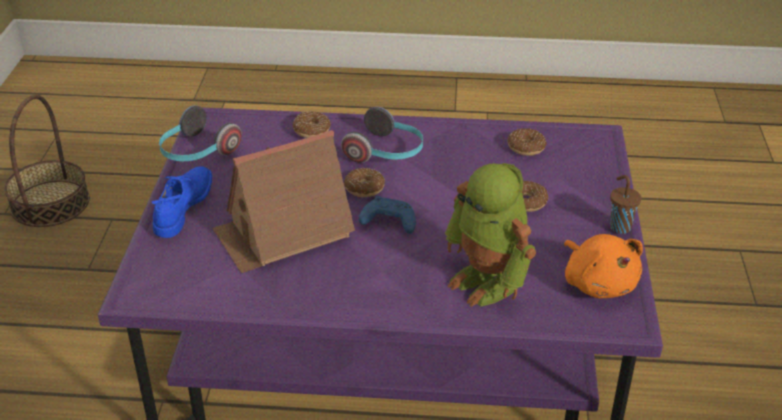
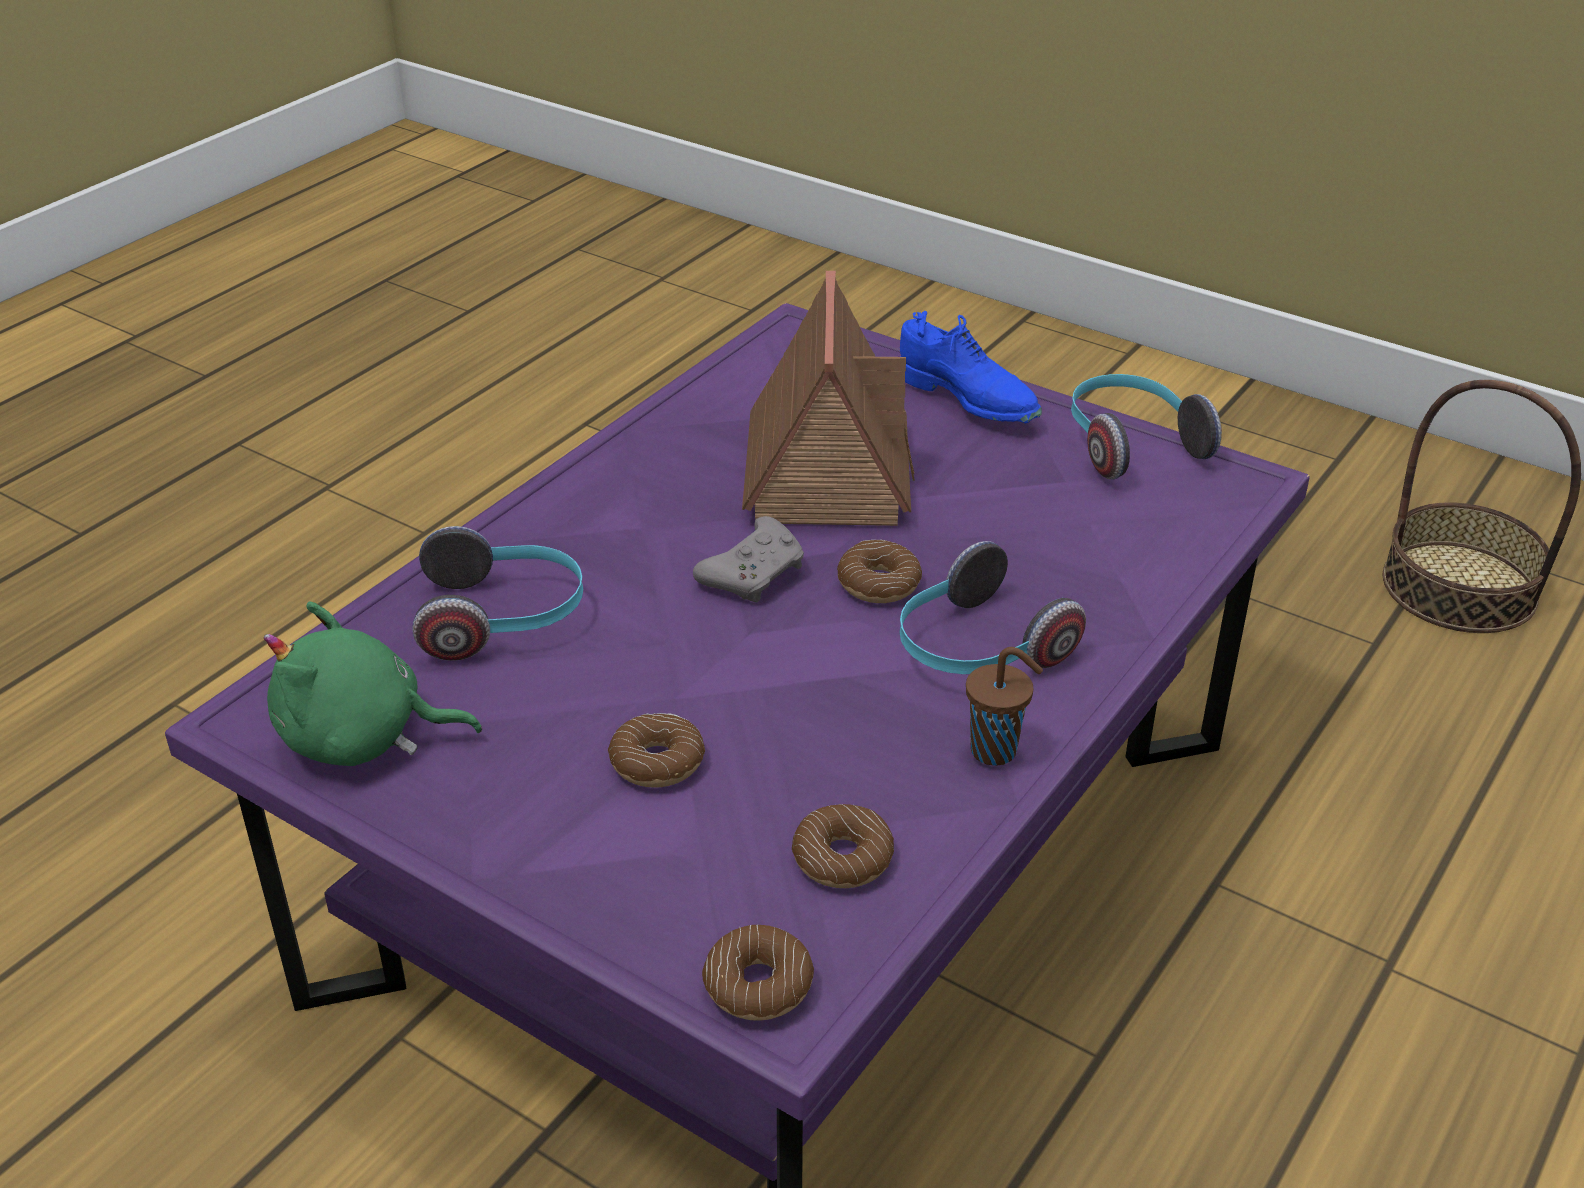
camera: 120 degrees right, 0 degrees up
(311, 130) = (1123, 581): donut -> donut (758, 985)
(388, 223) = (754, 574): blue game controller -> grey game controller
(488, 282) = (503, 618): toy robot -> headphones
(598, 283) = (363, 738): orange plush toy -> green plush toy
(619, 226) = (457, 847): brown cup -> brown cup (996, 751)

